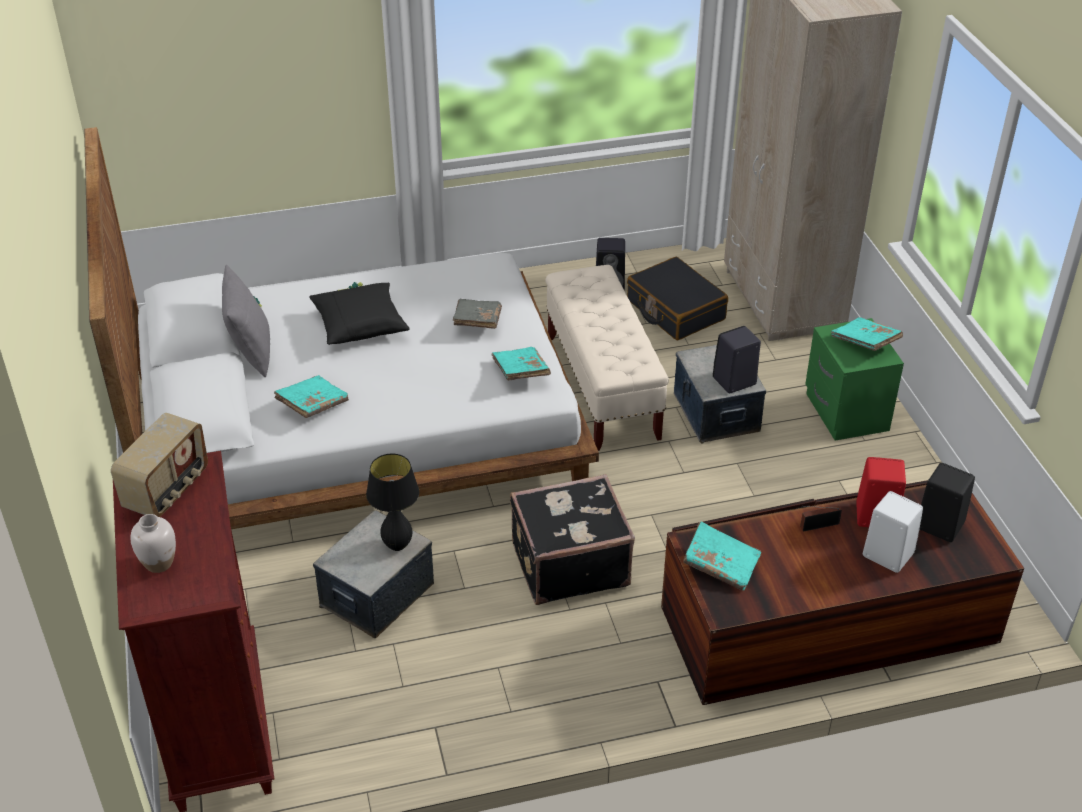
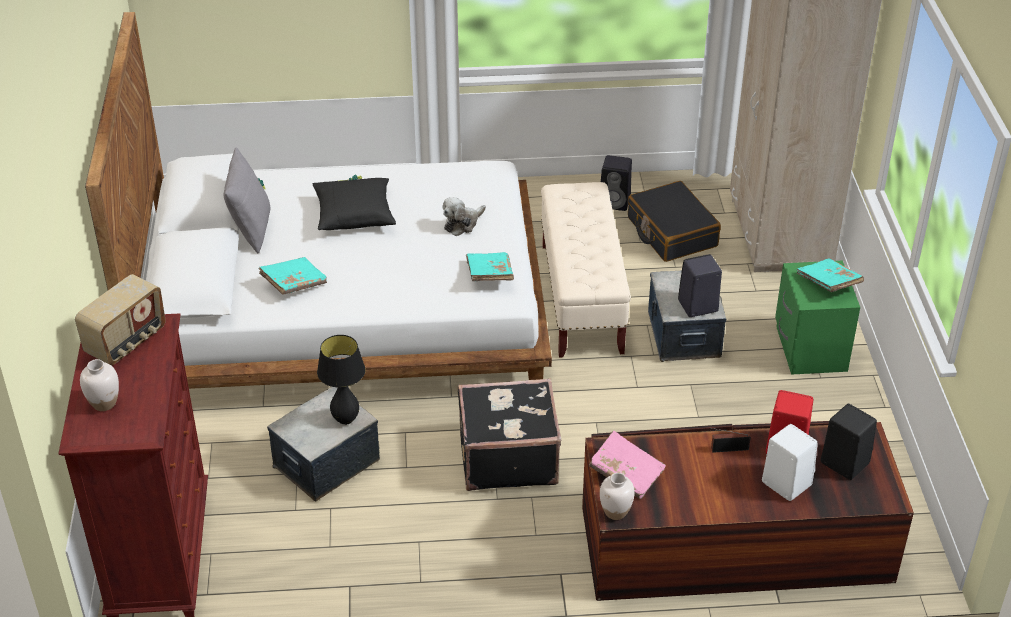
camera: 10 degrees right, 0 degrees up
(477, 322) = (462, 224): grey book -> plush toy
(720, 565) = (626, 473): turquoise book -> pink book
(721, 608) = (615, 512): none -> white vase

